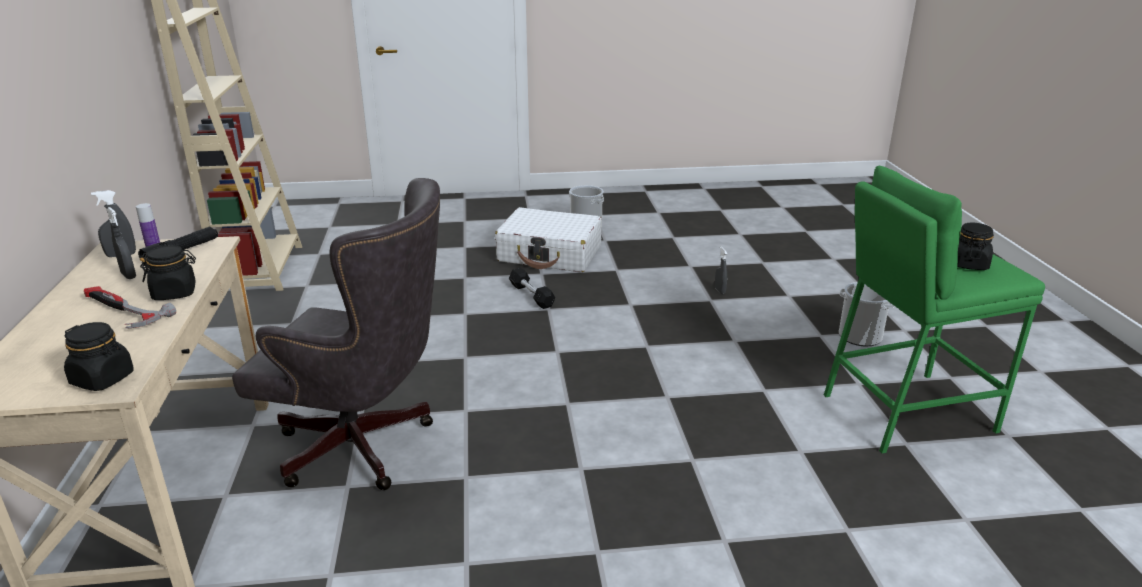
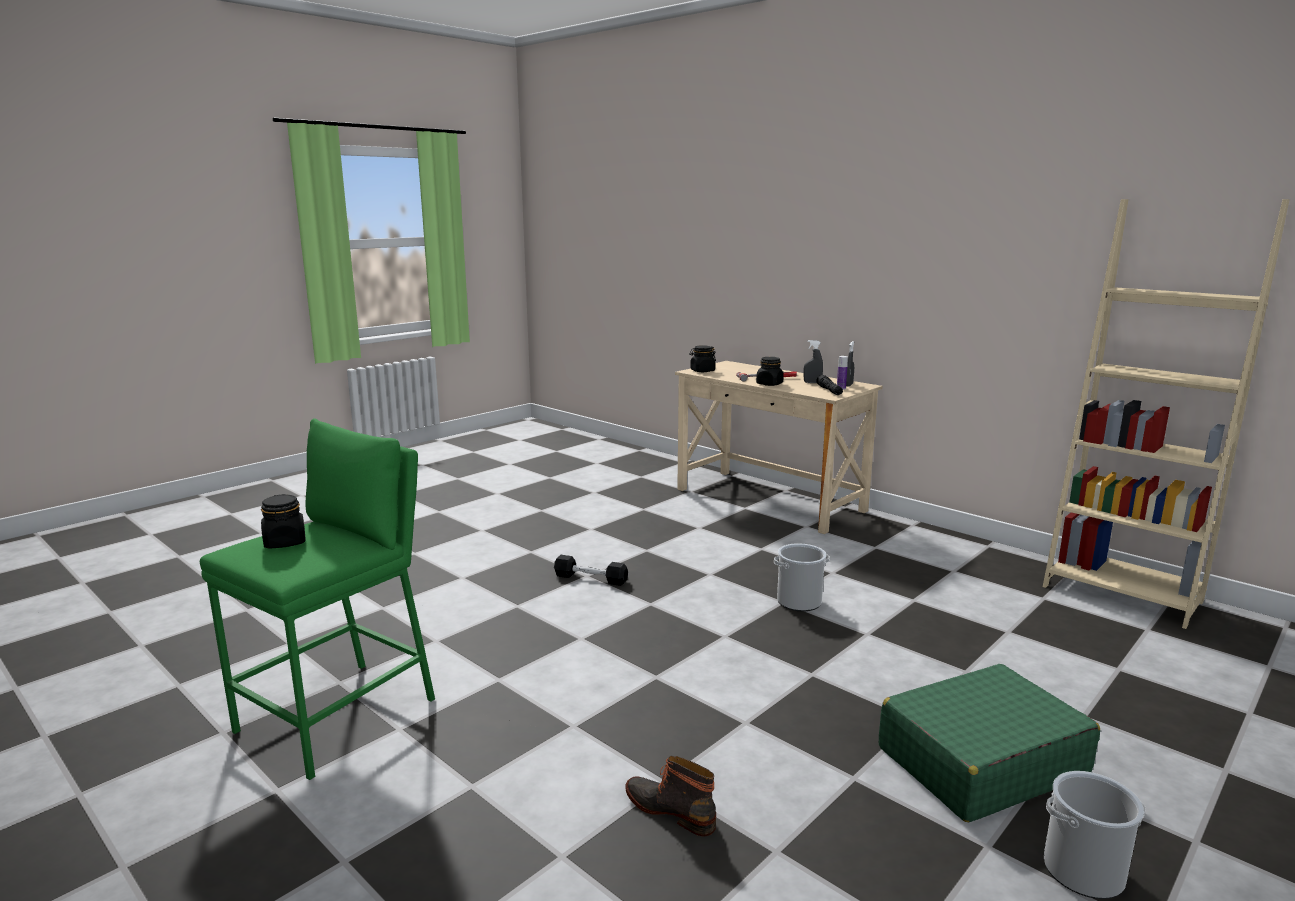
camera: 140 degrees right, 10 degrees down
(364, 447) = (726, 540): grey office chair -> none
(531, 295) = (860, 682): black dumbbell -> black dumbbell (590, 578)
(550, 254) = (980, 761): white suitcase -> green suitcase
(719, 290) = (671, 809): grey spray bottle -> boot
(860, 336) = (414, 810): bucket -> bucket (799, 601)

